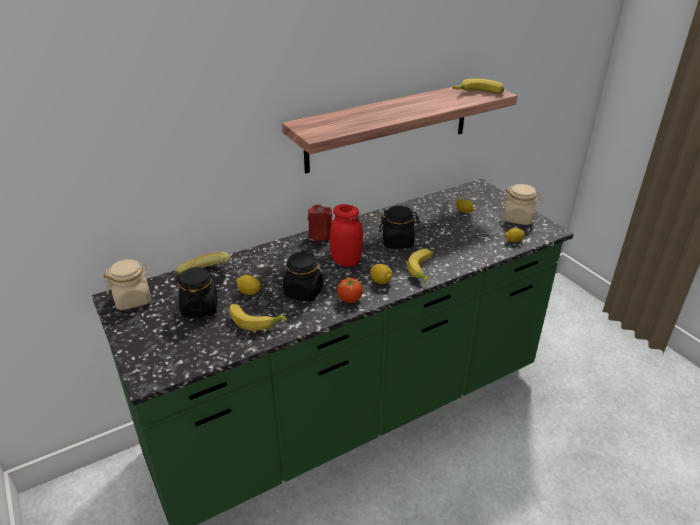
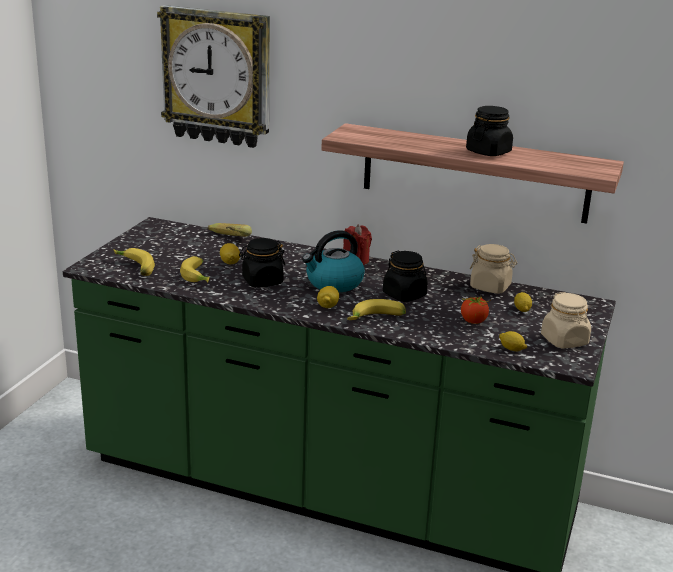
camera: 50 degrees right, 10 degrees down
(133, 299) = (162, 230): beige jar -> beige jar (490, 287)
(140, 120) = (217, 76): none -> wall clock
(200, 308) = (185, 253): black jar -> black jar (488, 152)
(346, 261) = (333, 283): red jar -> kettle
(350, 299) = (281, 302): tomato -> tomato (474, 321)
(478, 94) = (576, 166): banana -> banana (134, 268)

